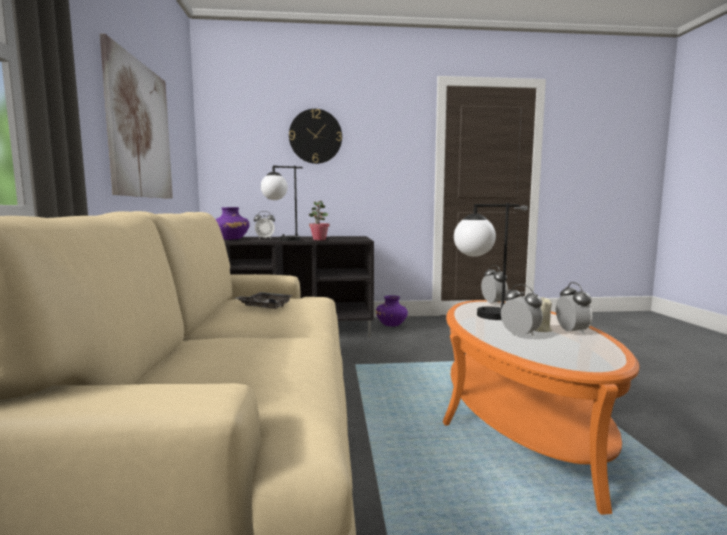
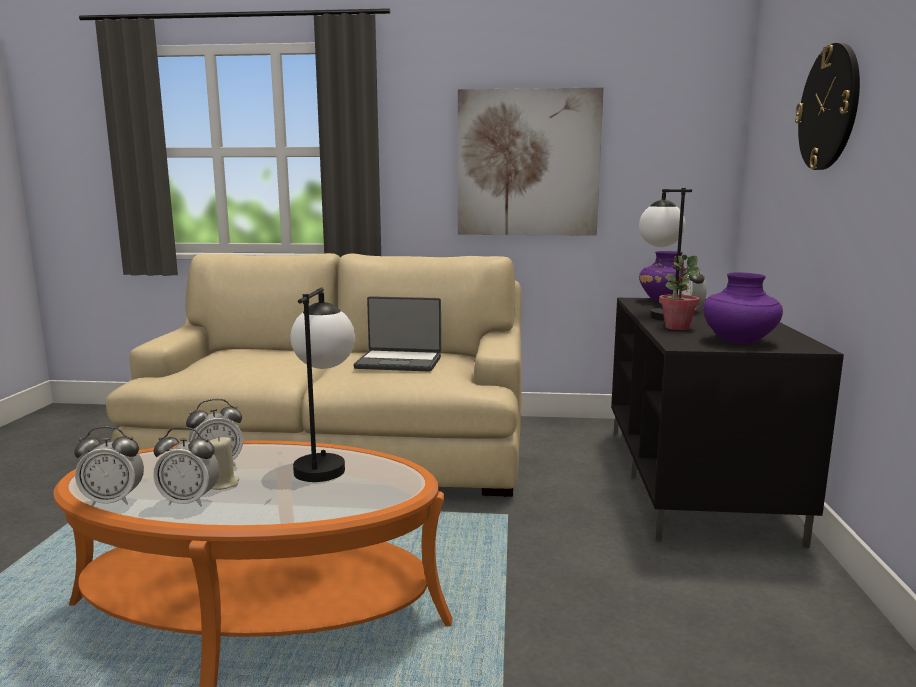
camera: 100 degrees right, 5 degrees up
(265, 306) = (399, 362): grey tray -> laptop
(391, 325) = (767, 577): purple vase -> purple vase (739, 341)
(493, 303) = (396, 489): alarm clock -> alarm clock (113, 501)

